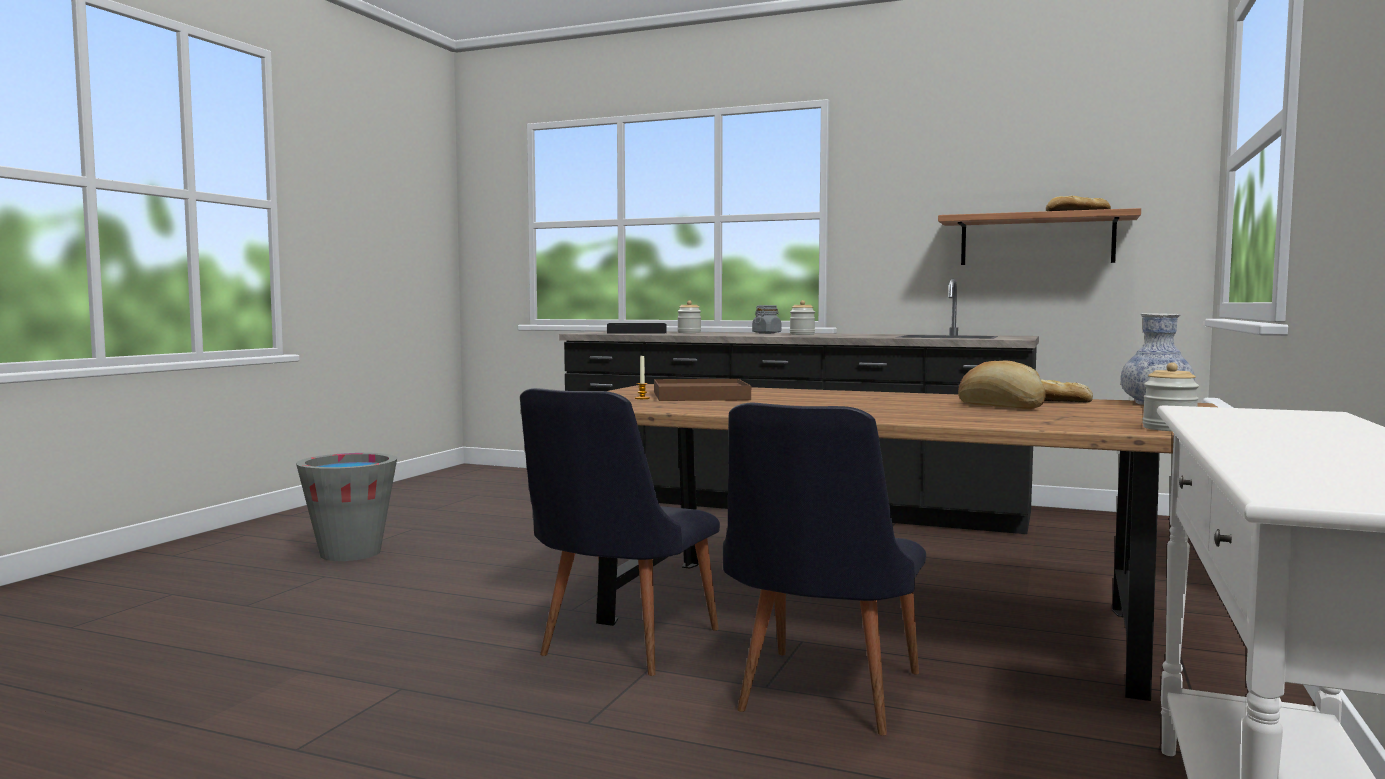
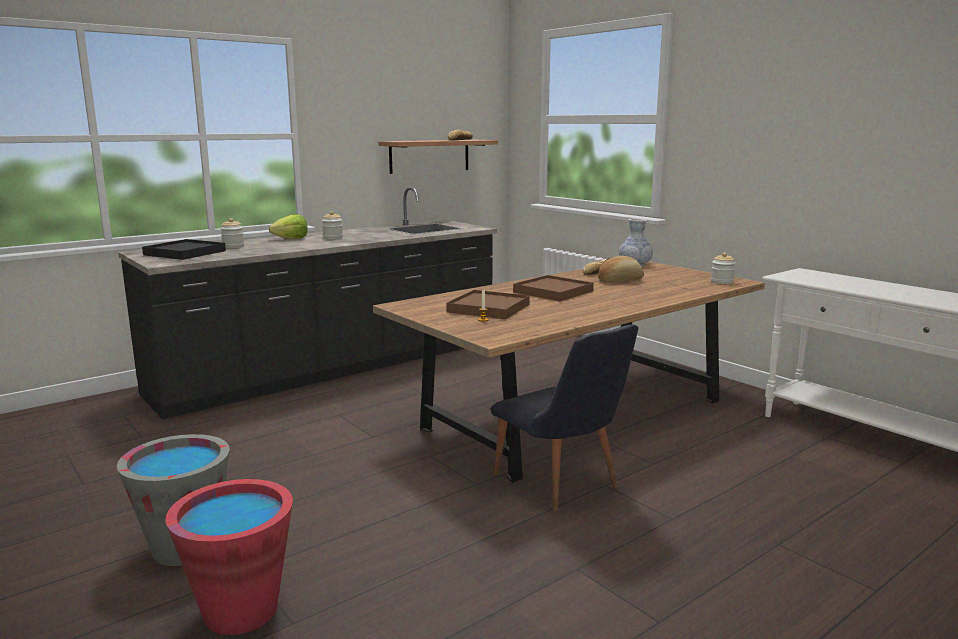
camera: 60 degrees left, 10 degrees up
(259, 588) = (241, 611): none -> red bucket
(766, 333) = (291, 239): grey jar -> lettuce
(820, 698) = (677, 456): black chair -> none
(847, 399) = (553, 291): none -> brown tray

